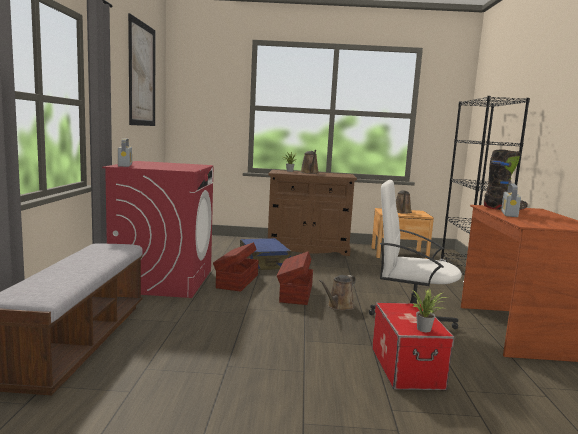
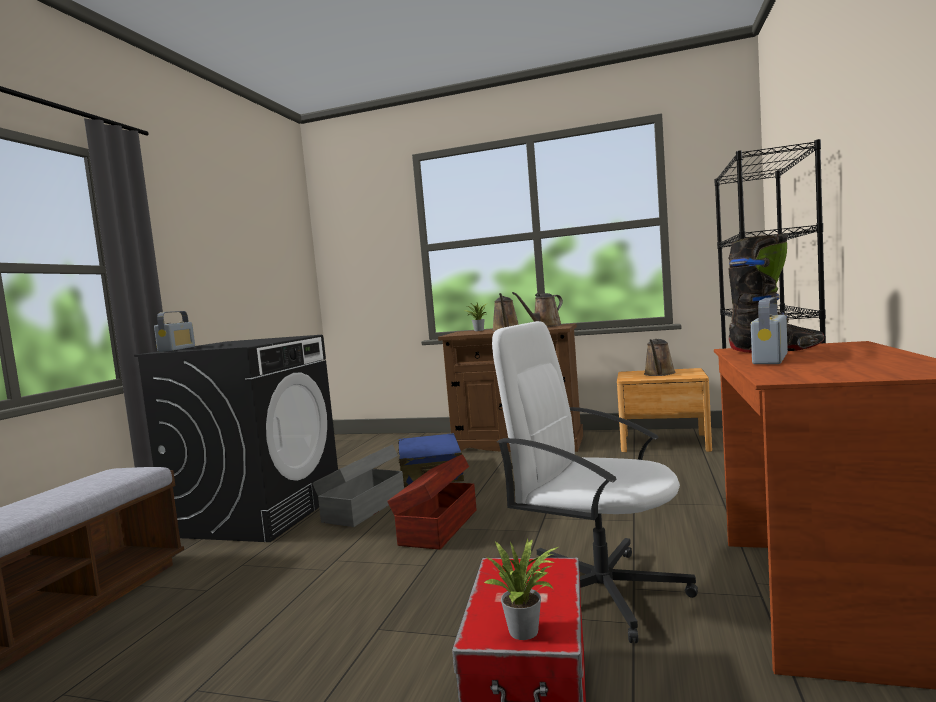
camera: 15 degrees right, 5 degrees down
(142, 74) = (253, 225): picture -> none
(163, 280) = (258, 513): red washing machine -> black washing machine
(236, 281) = (363, 508): brown storage box -> grey storage box
(339, 306) = (494, 551): brown watering can -> brown watering can (544, 326)

